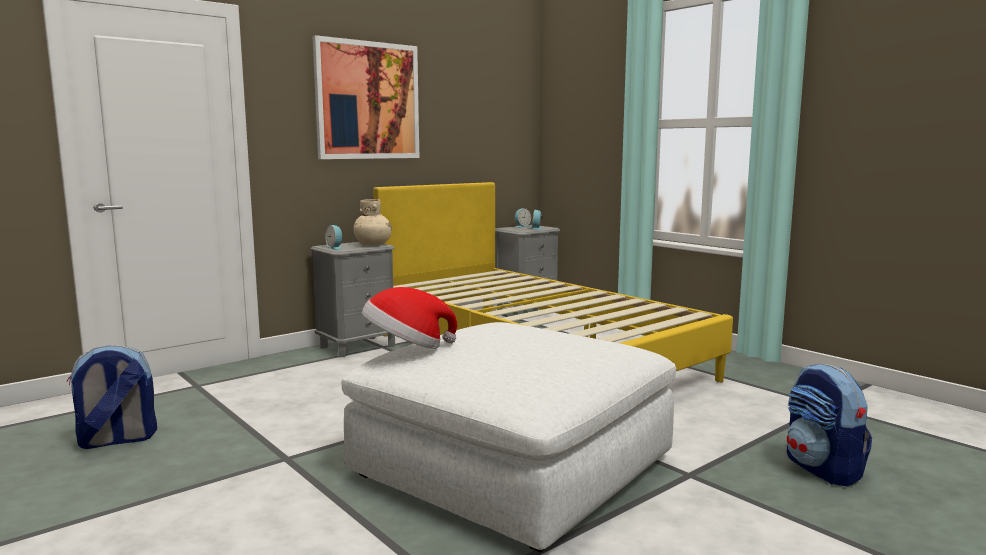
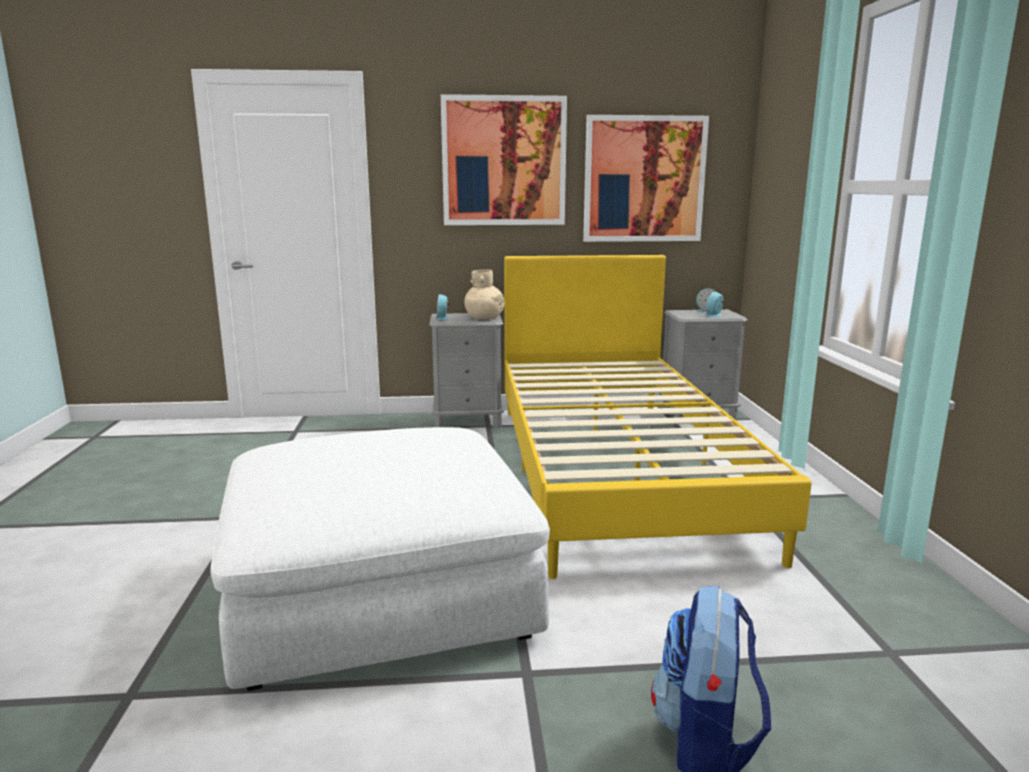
camera: 35 degrees right, 5 degrees up
(116, 440) = (179, 465): backpack -> none
(406, 347) = (290, 439): hat -> none
(472, 120) = (644, 179): none -> picture

